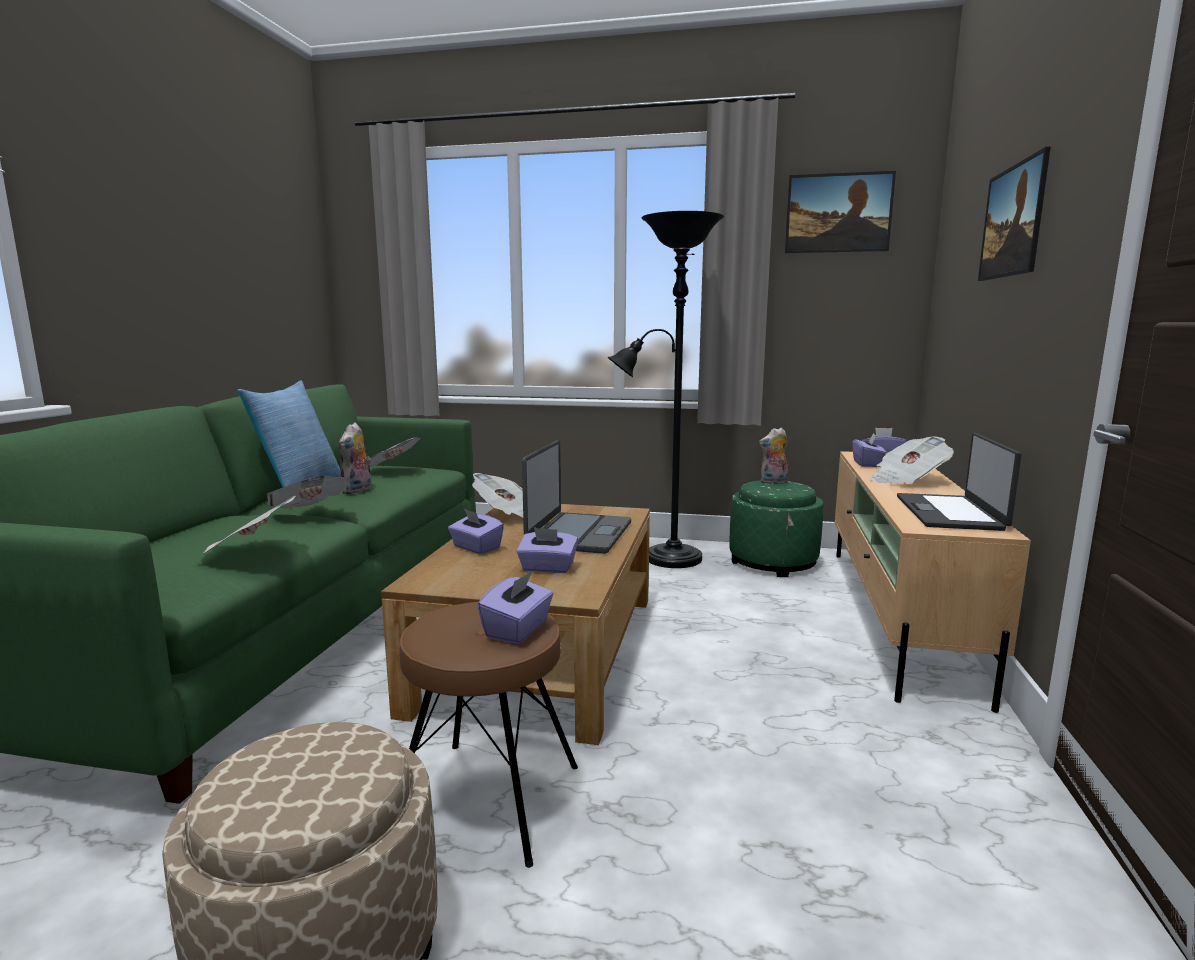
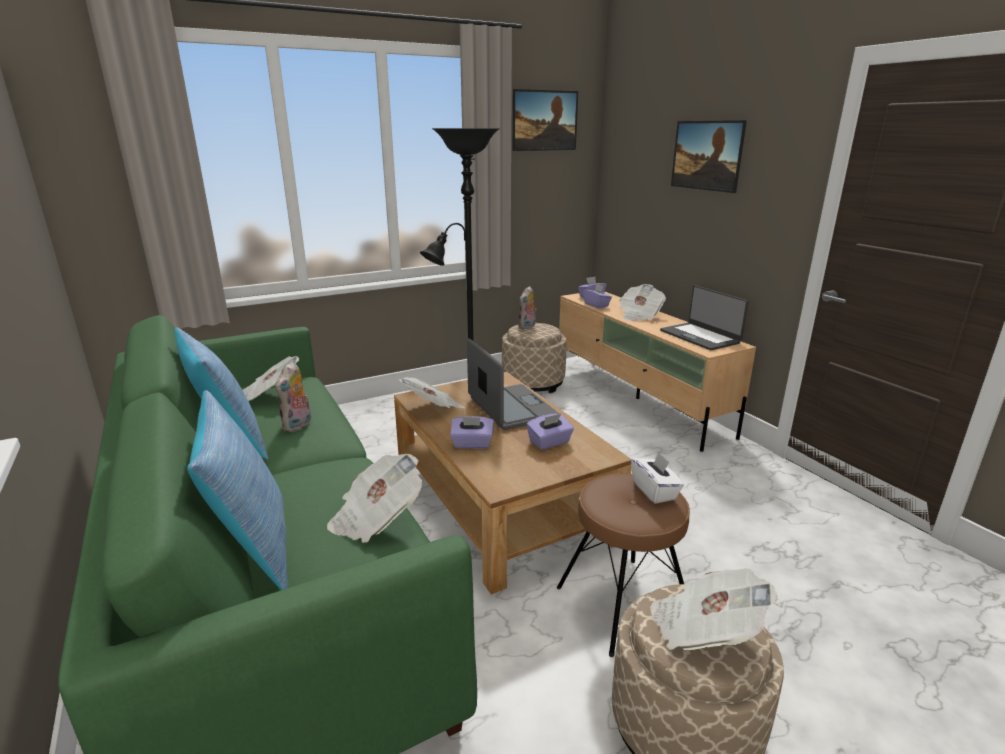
camera: 40 degrees left, 10 degrees up
(152, 543) = (254, 549): none -> pillow
(310, 514) = (317, 464): newspaper -> newspaper (704, 629)
(358, 491) = (298, 425): plush toy -> plush toy turned 45 degrees clockwise
(518, 629) = (655, 491): purple tissue box -> white tissue box
(773, 562) = (533, 382): green ottoman -> beige ottoman

